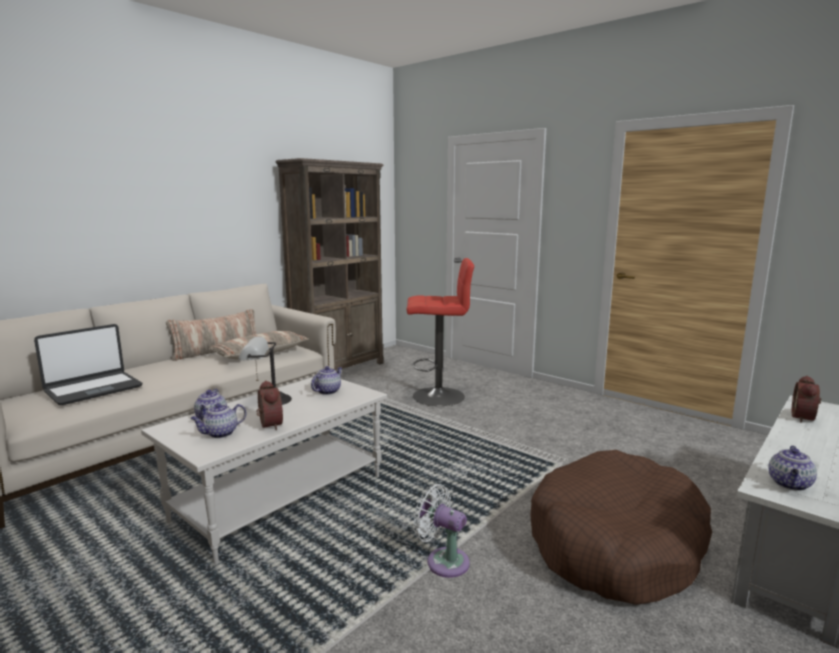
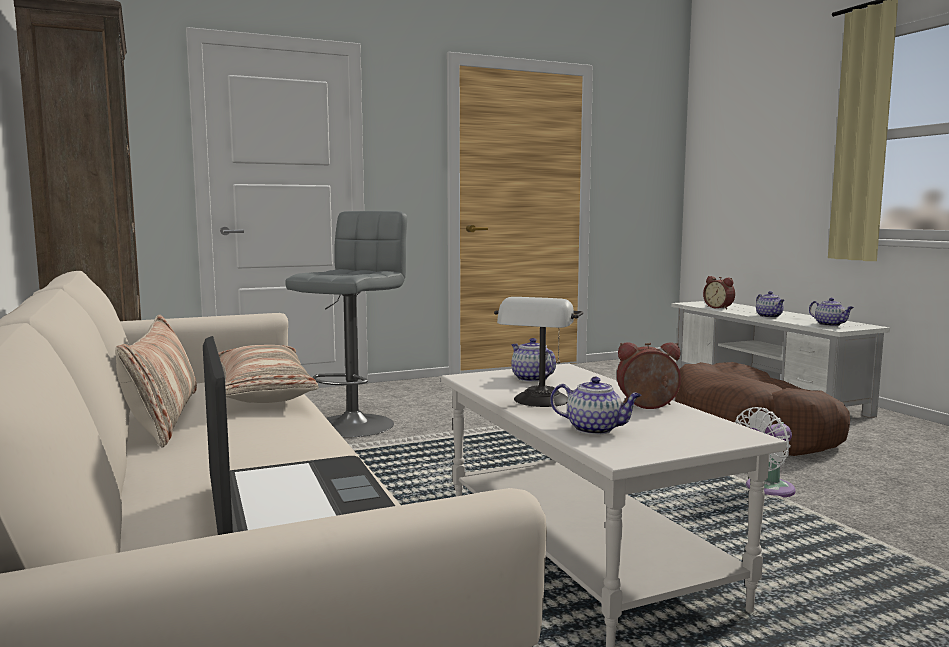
camera: 65 degrees left, 5 degrees down
(220, 434) = (668, 427): teapot -> teapot (769, 316)
(439, 397) = (354, 425): red stool -> grey stool

